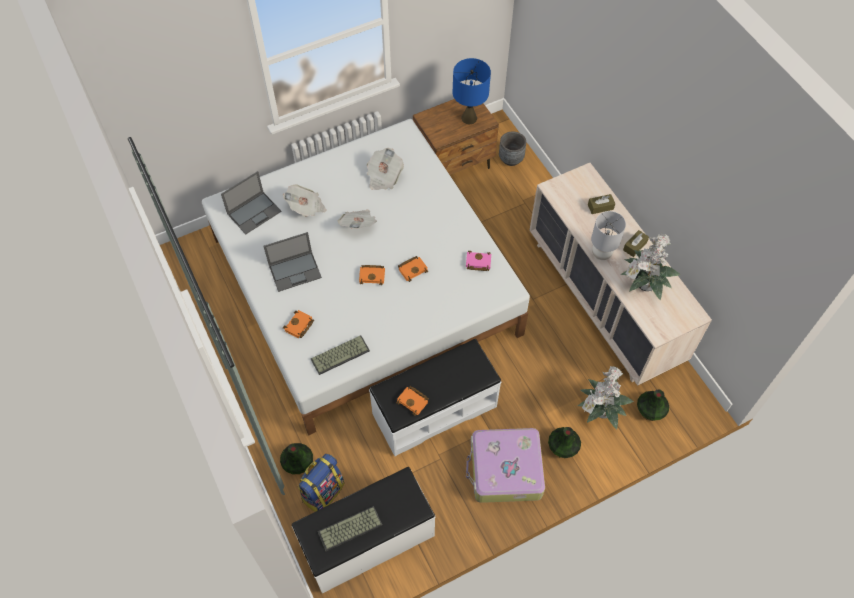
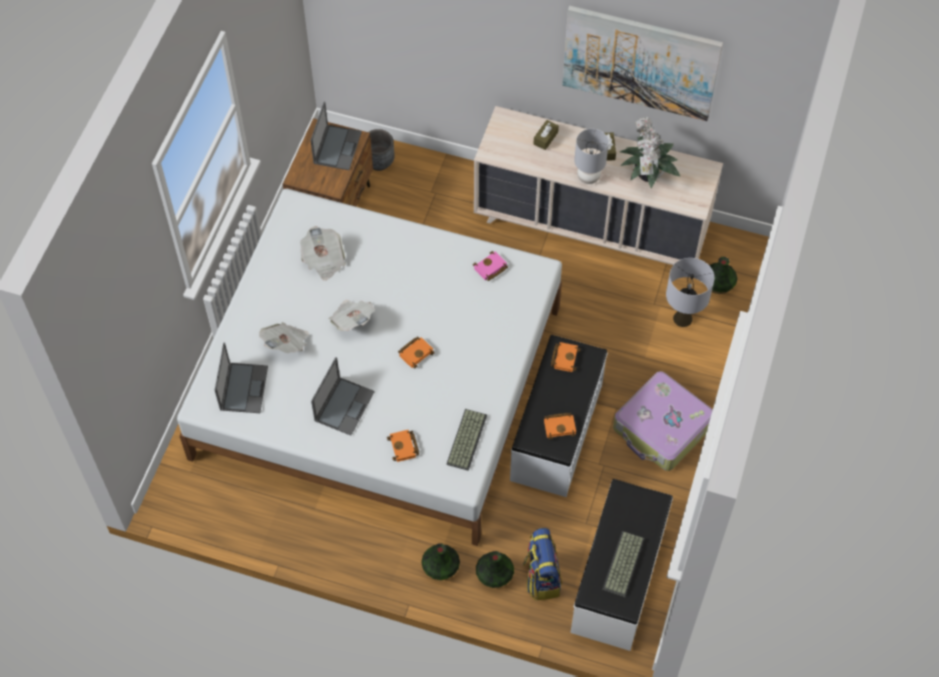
camera: 45 degrees left, 0 degrees up
(413, 269) = (443, 318): orange book -> orange book (564, 357)
(469, 118) = (337, 147): blue table lamp -> laptop
(563, 447) = (685, 371): vase -> vase (441, 567)
(599, 411) = (682, 318): potted plant -> grey table lamp
(689, 187) = (640, 62): none -> picture

